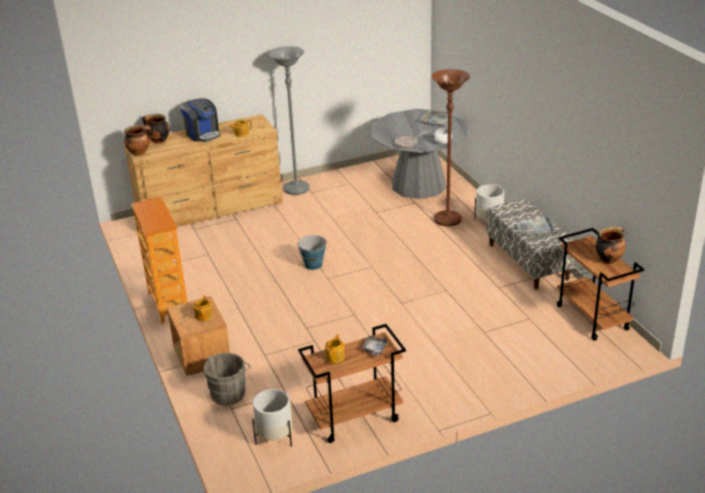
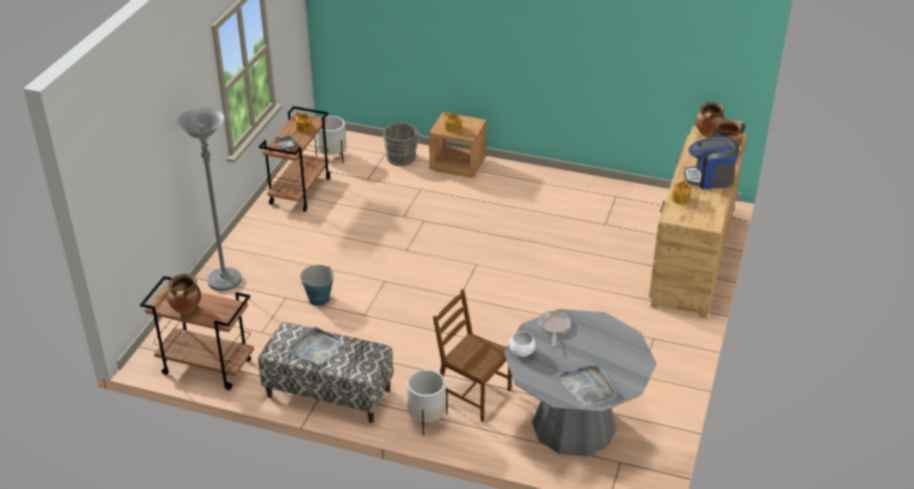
camera: 130 degrees right, 5 degrees up
(168, 304) = (549, 177): bookcase -> none
(296, 189) = (674, 332): grey floor lamp -> grey floor lamp (224, 281)
(313, 265) = (508, 268): bucket -> bucket (319, 299)
(447, 220) = (472, 394): brown floor lamp -> brown chair

